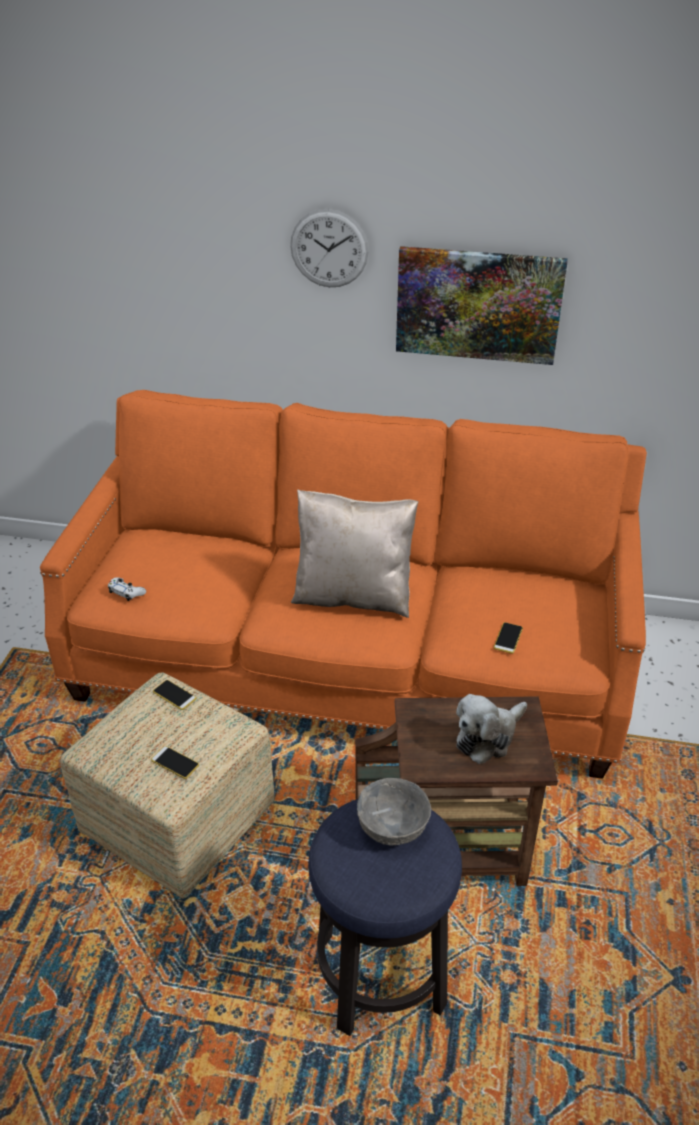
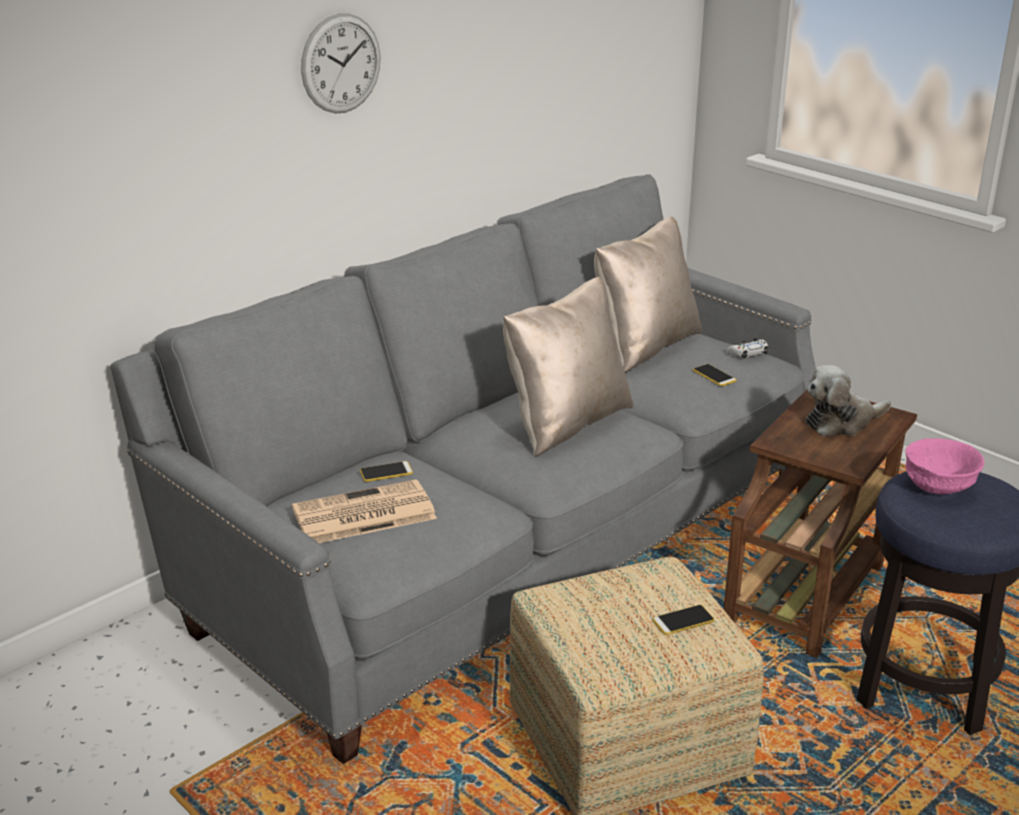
camera: 55 degrees left, 10 degrees down
(126, 592) = (387, 547): white game controller -> white game controller (748, 353)
(154, 566) = (362, 515): none -> newspaper
(174, 695) = (574, 589): phone -> phone (386, 472)
(351, 660) = (509, 542): orange sofa -> grey sofa
(391, 828) = (938, 487): grey bowl -> pink bowl
(478, 304) = (480, 87): picture -> none
(488, 737) = (841, 422): plush toy -> plush toy turned 75 degrees clockwise
(522, 584) = (644, 346): none -> beige pillow

